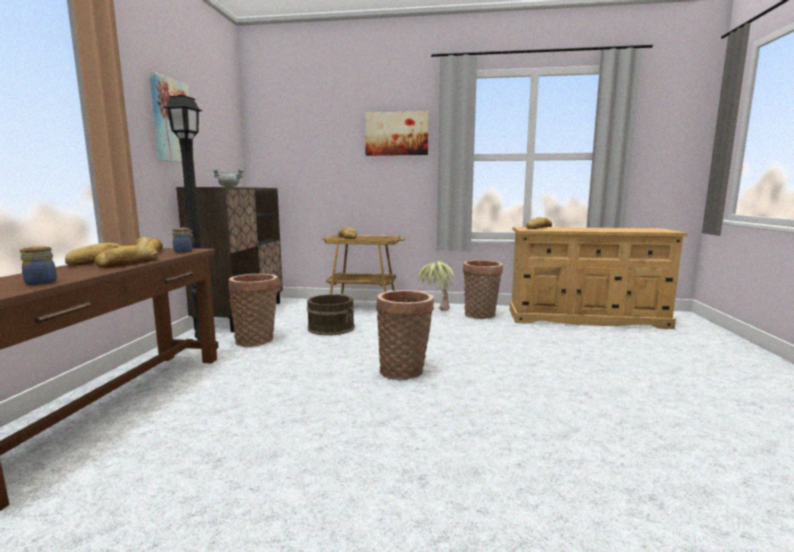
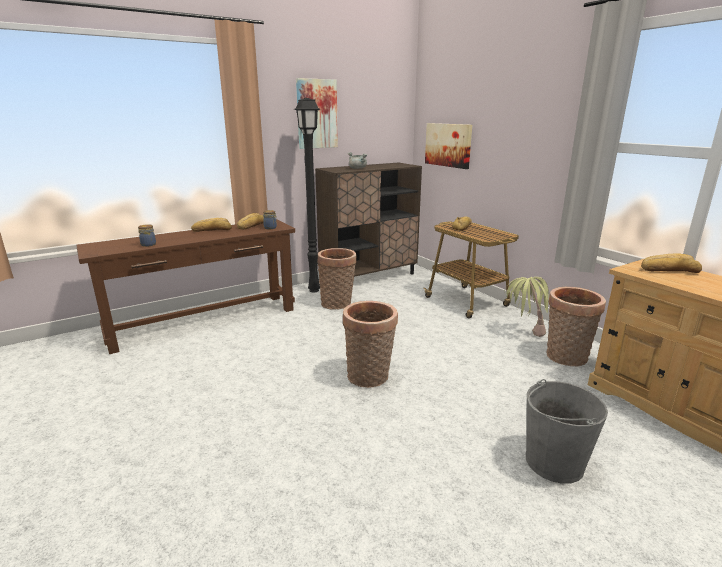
camera: 50 degrees right, 10 degrees up
(130, 263) = (215, 235): bread -> none
(331, 328) = (401, 313): brown bucket -> none
(396, 134) = (539, 111): picture -> picture (448, 145)
(579, 359) = (553, 462): none -> grey bucket

